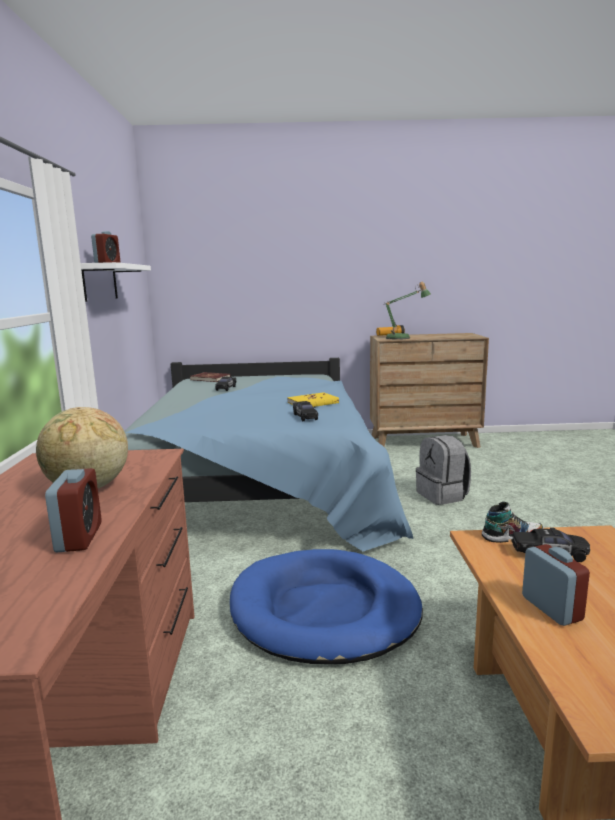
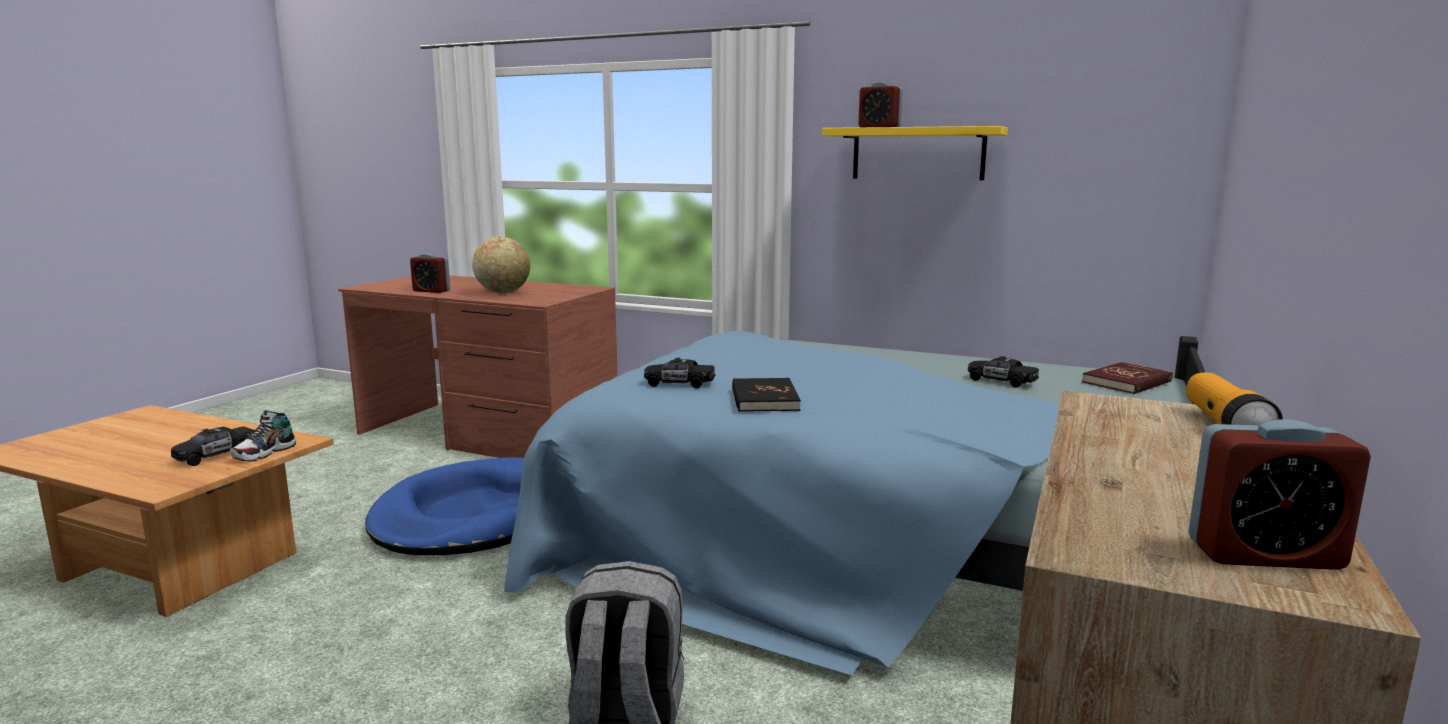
camera: 115 degrees right, 0 degrees up
(100, 282) = (918, 153): white shelf -> yellow shelf
(313, 403) = (764, 399): yellow book -> black book
(402, 338) = (1129, 426): table lamp -> none
(551, 608) = (194, 431): alarm clock -> alarm clock (1264, 554)

